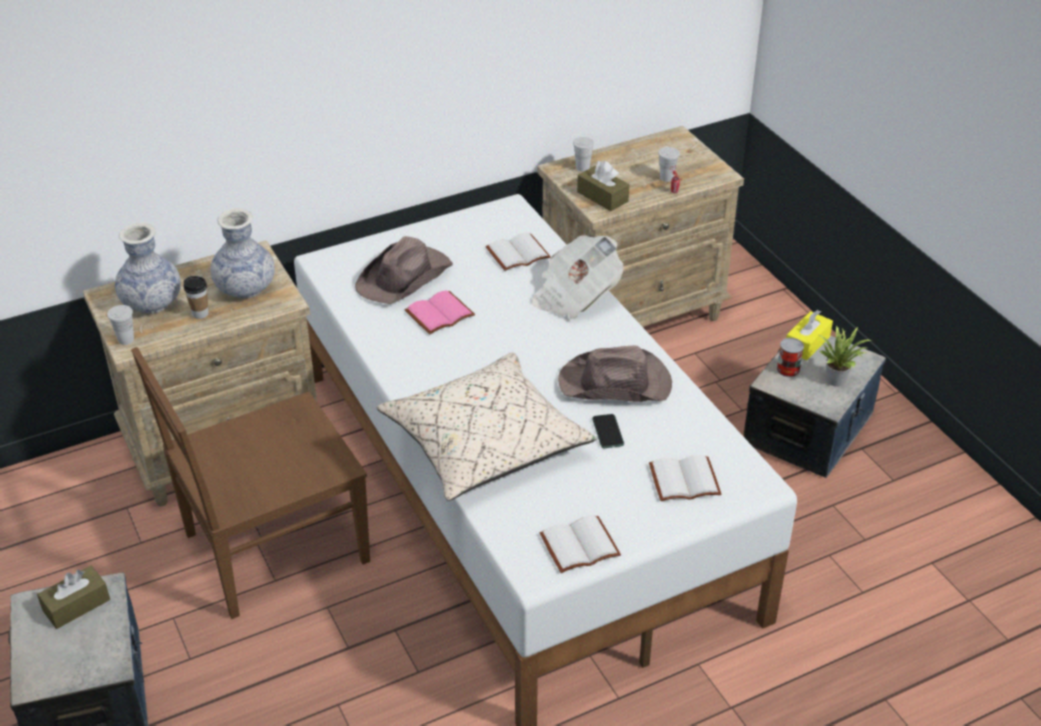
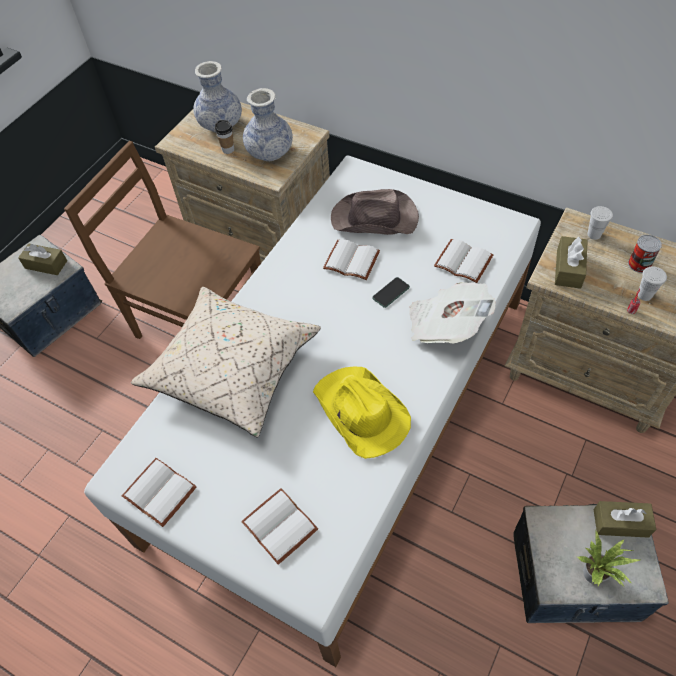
camera: 60 degrees right, 15 degrees up
(126, 339) = (178, 136): white cup -> none
(439, 315) = (350, 261): pink book -> white book
(608, 432) = (299, 439): phone -> phone (391, 293)
(616, 384) = (361, 413): brown hat -> yellow hat
(788, 369) = (571, 525): can -> can (639, 264)
(807, 343) = (620, 523): yellow tissue box -> brown tissue box

